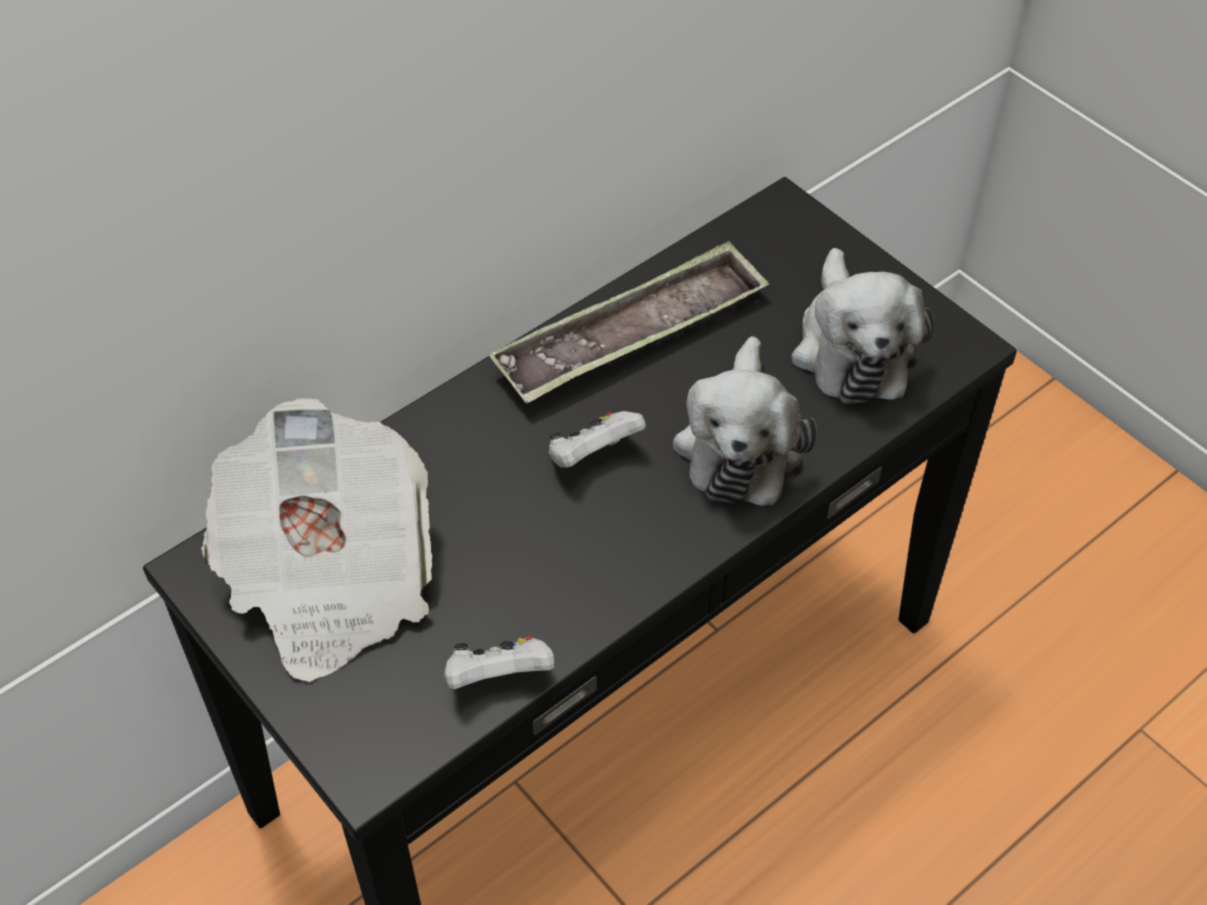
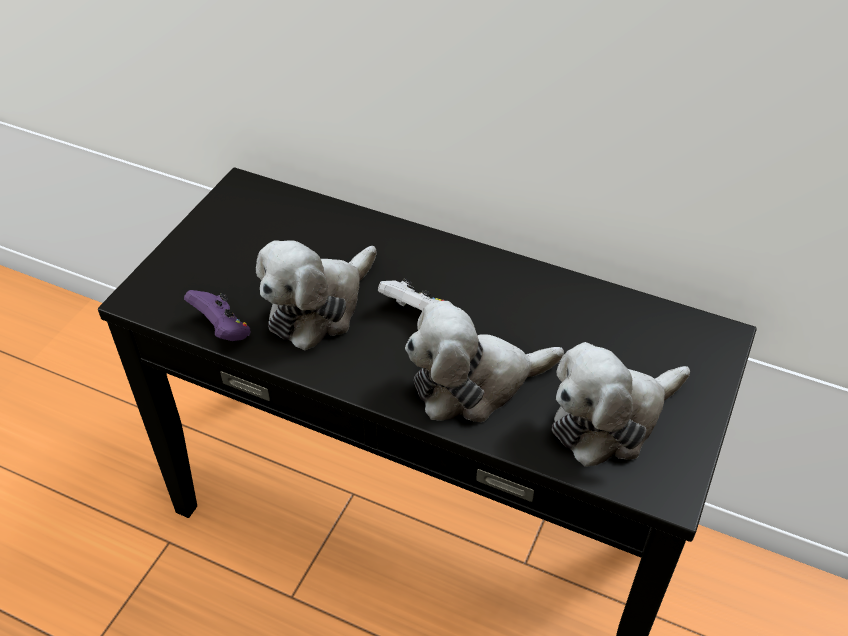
camera: 65 degrees right, 5 degrees down
(328, 576) = (260, 234): newspaper -> none
(499, 677) = (222, 330): white game controller -> purple game controller
(521, 553) = (319, 307): none -> plush toy
(632, 335) = (532, 296): tray -> none

